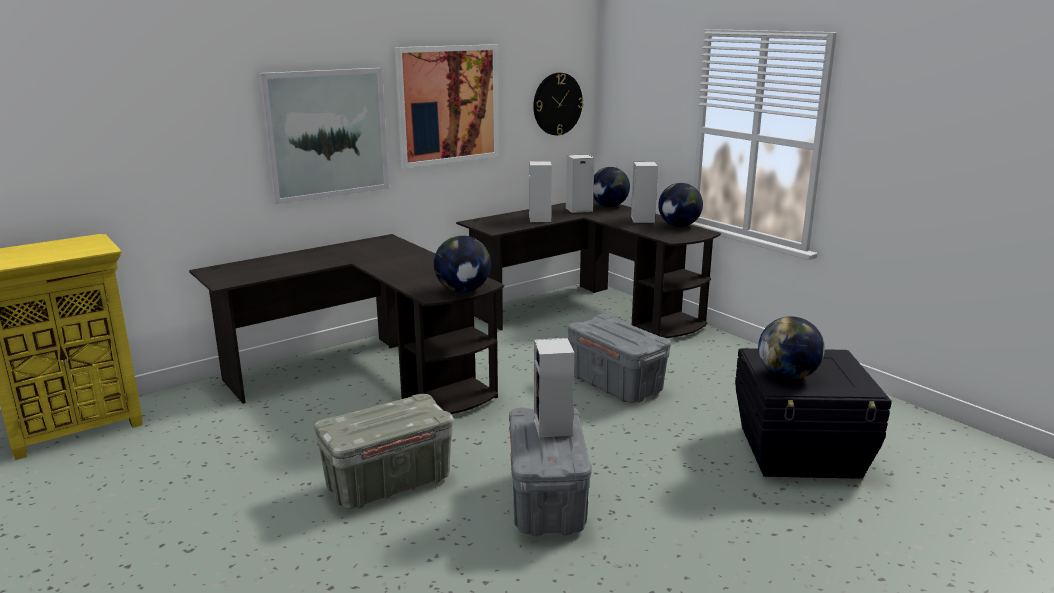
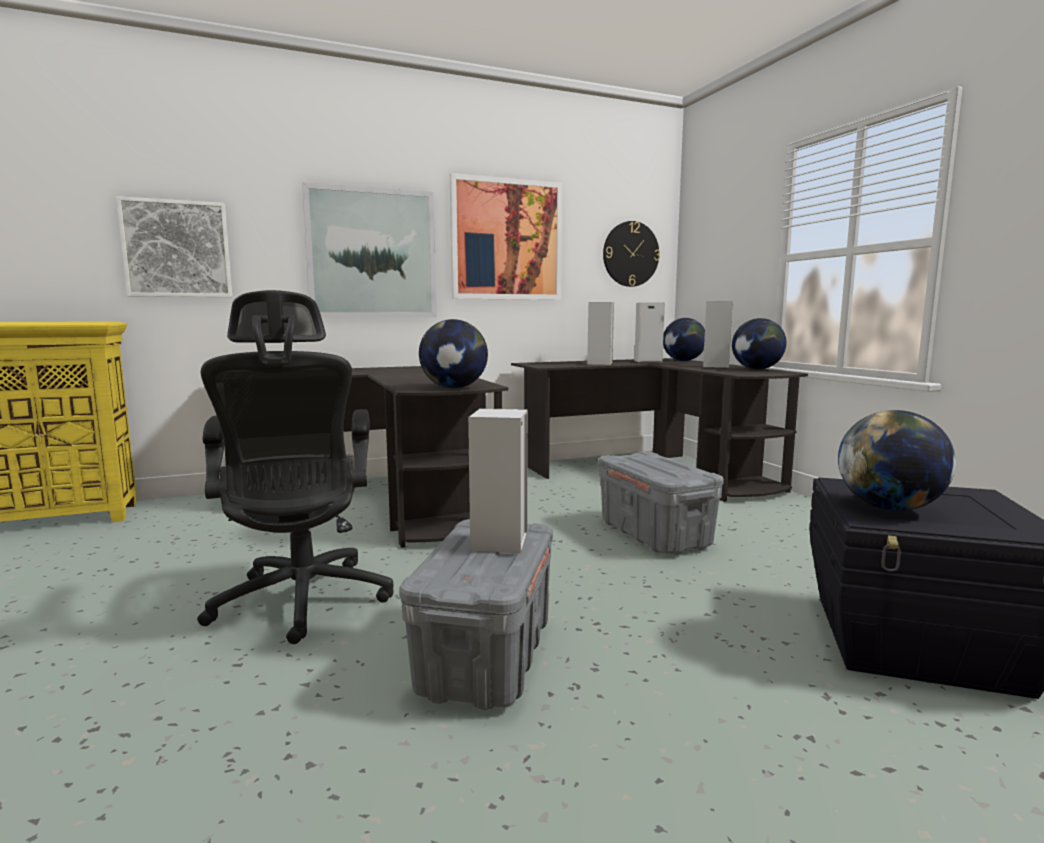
camera: 15 degrees right, 10 degrees down
(145, 153) = (177, 249): none -> picture
(388, 483) = (301, 605): grey storage box -> office chair

